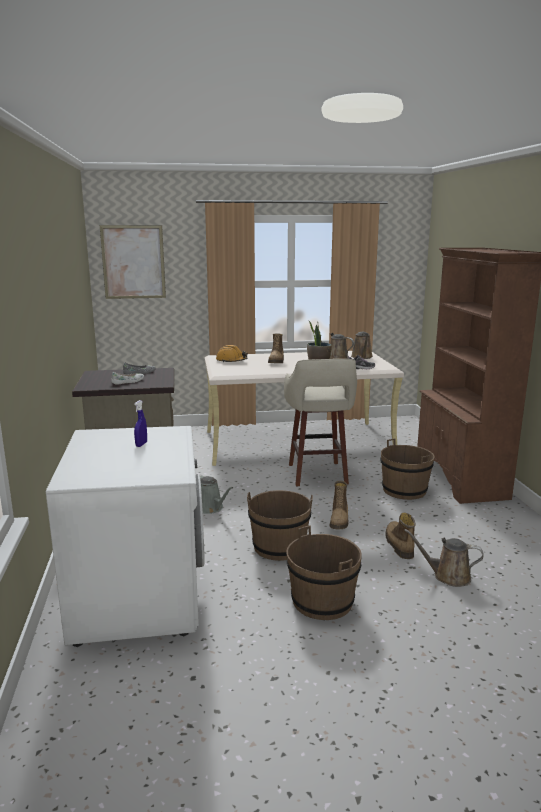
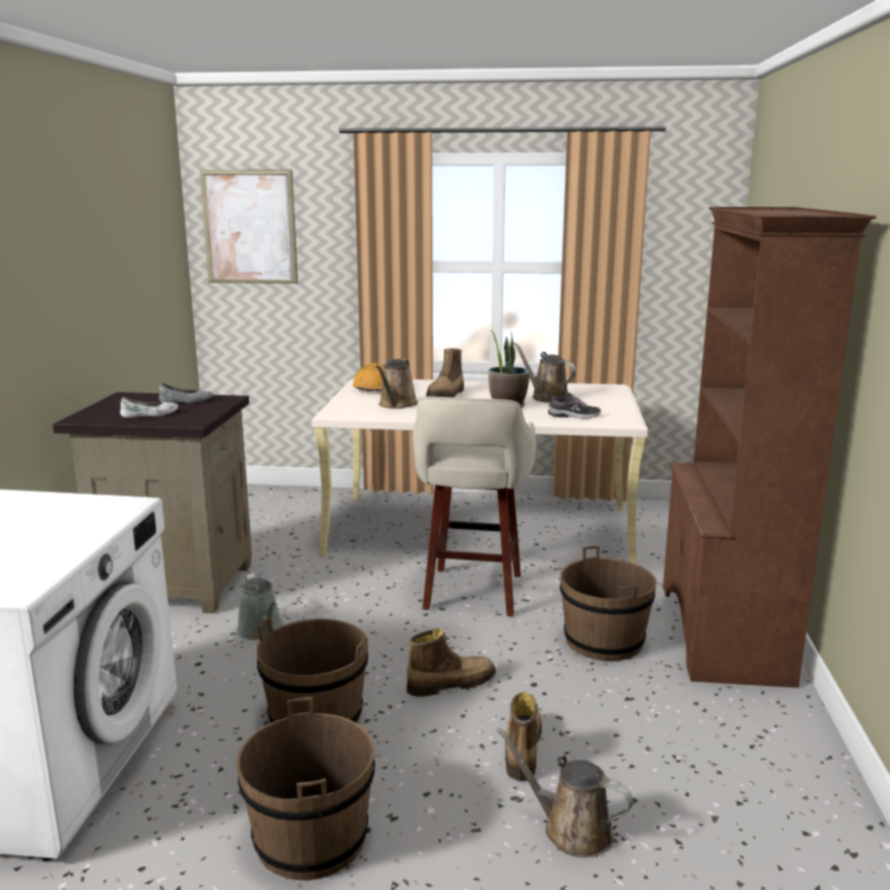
camera: 15 degrees right, 0 degrees up
(141, 444) = (41, 524): blue spray bottle -> none
(339, 520) = (450, 683): boot -> boot turned 135 degrees counterclockwise
(362, 357) = (598, 396): brown watering can -> brown watering can (396, 405)

